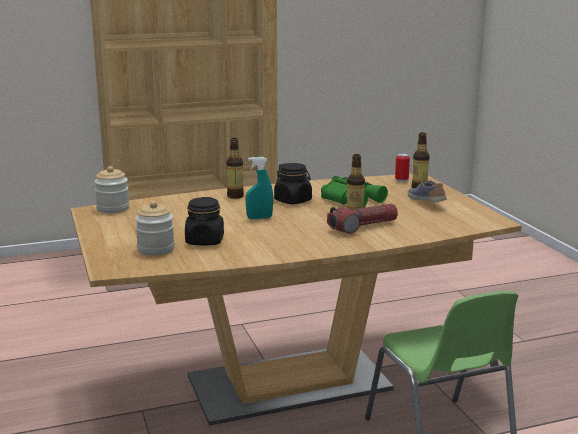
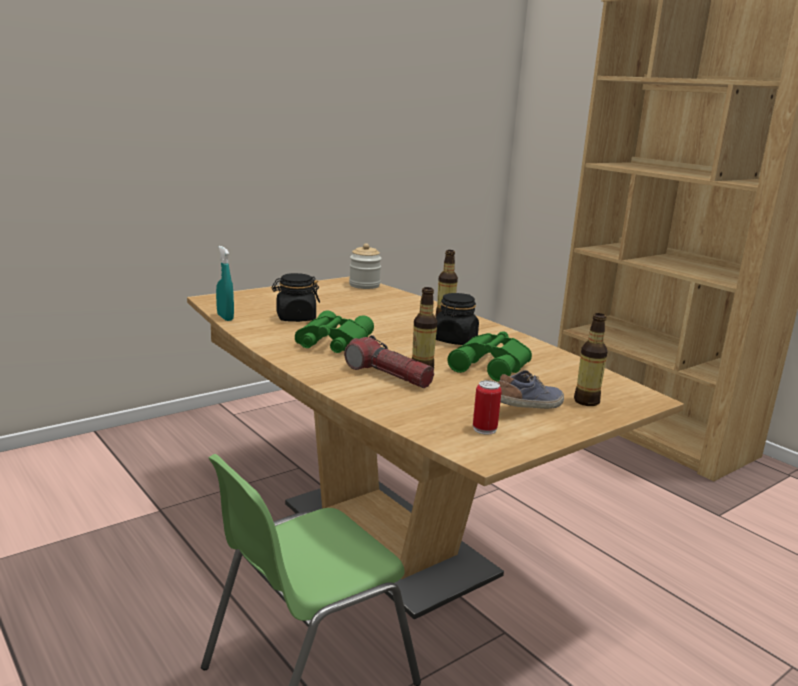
camera: 70 degrees right, 0 degrees up
(156, 249) = (265, 306): jar -> none
(259, 218) = (380, 331): turquoise spray bottle -> turquoise spray bottle (225, 317)
(282, 235) = (332, 343): none -> green binoculars
(401, 180) = (618, 389): can -> can (484, 429)

